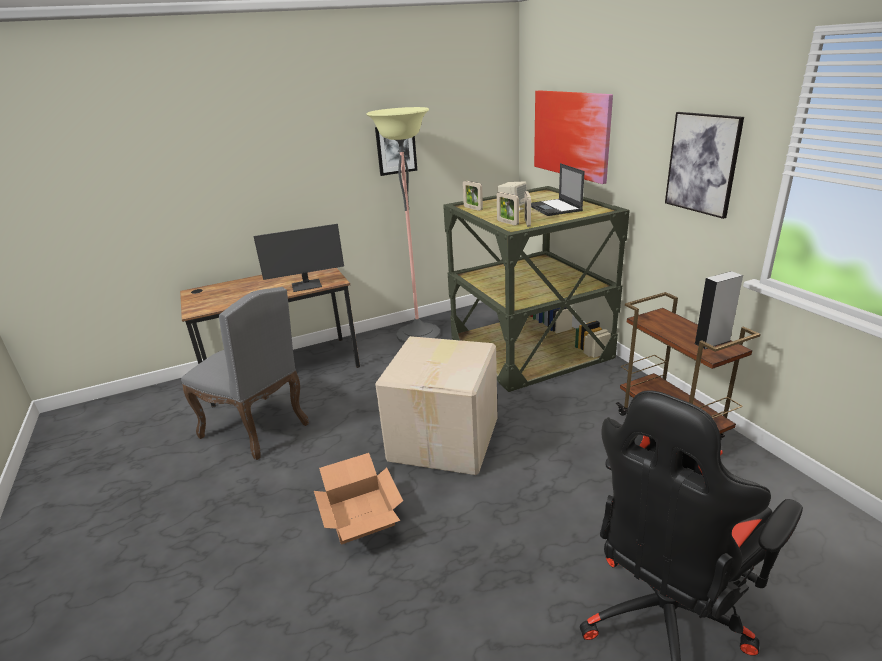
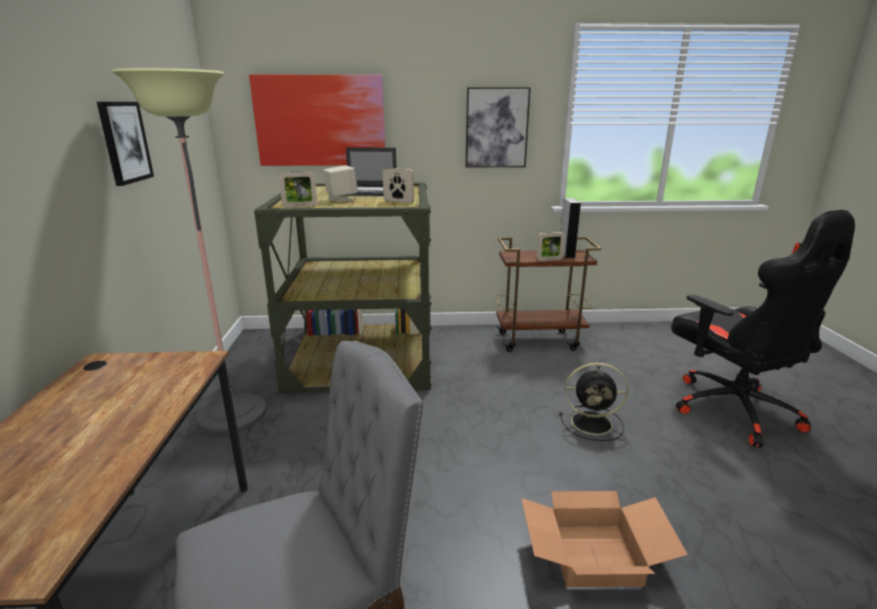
camera: 70 degrees left, 5 degrees down
(306, 286) = (168, 387): monitor -> none
(446, 439) = (483, 450): cardboard box -> none
(507, 223) = (383, 205): picture frame -> picture frame (549, 259)
(531, 493) = (593, 423): none -> black fan

